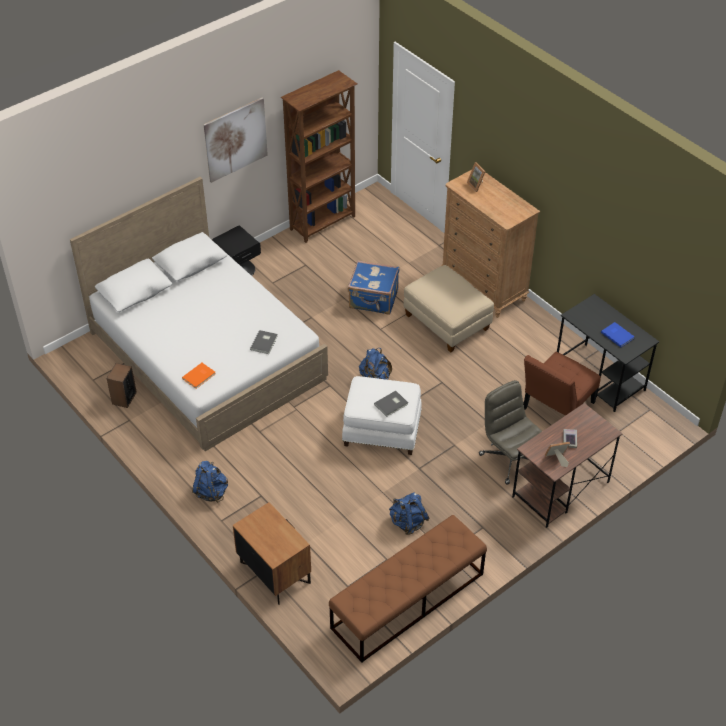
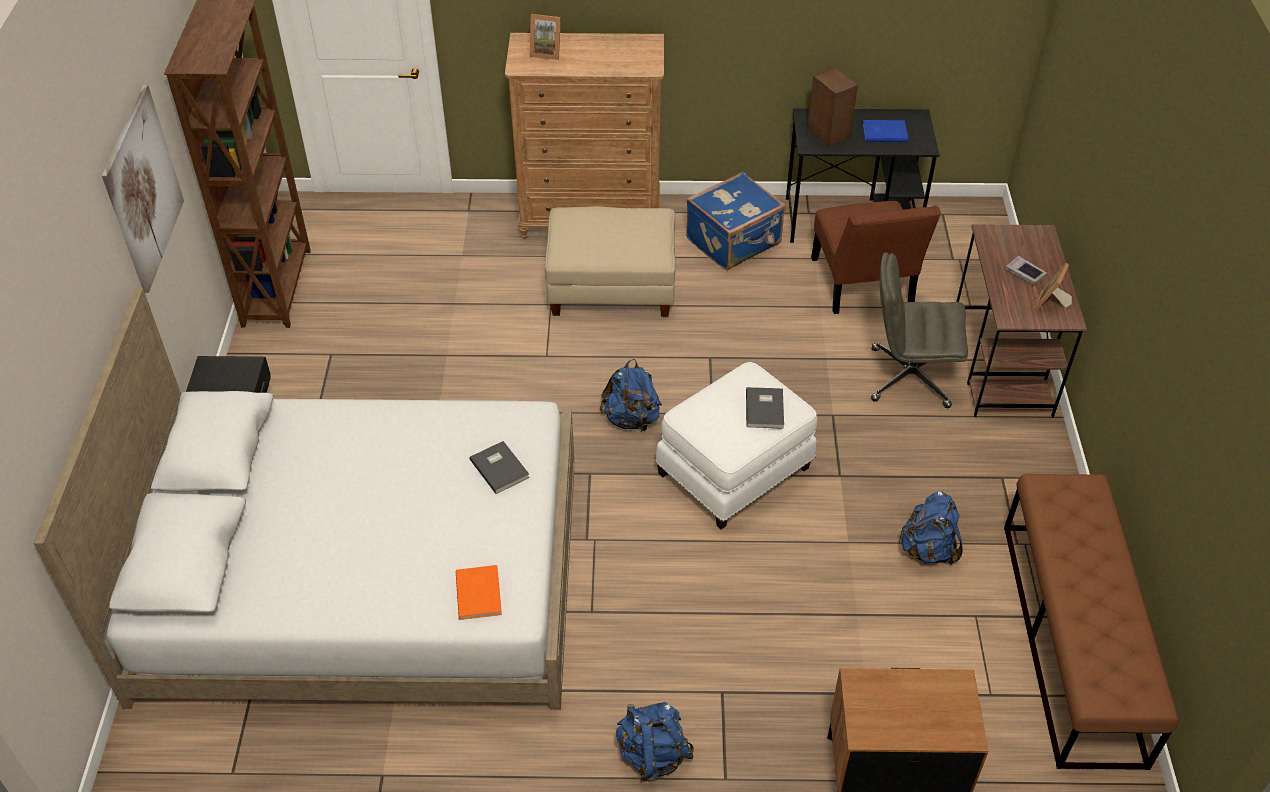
camera: 50 degrees left, 0 degrees up
(124, 398) = (325, 752): speaker -> speaker (828, 133)
(373, 300) = (485, 329): blue suitcase -> blue suitcase (734, 242)

